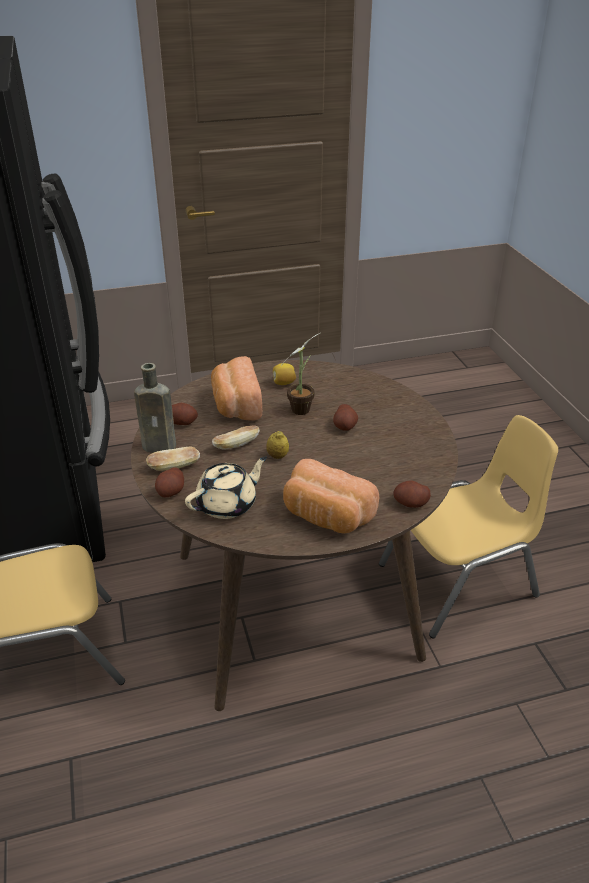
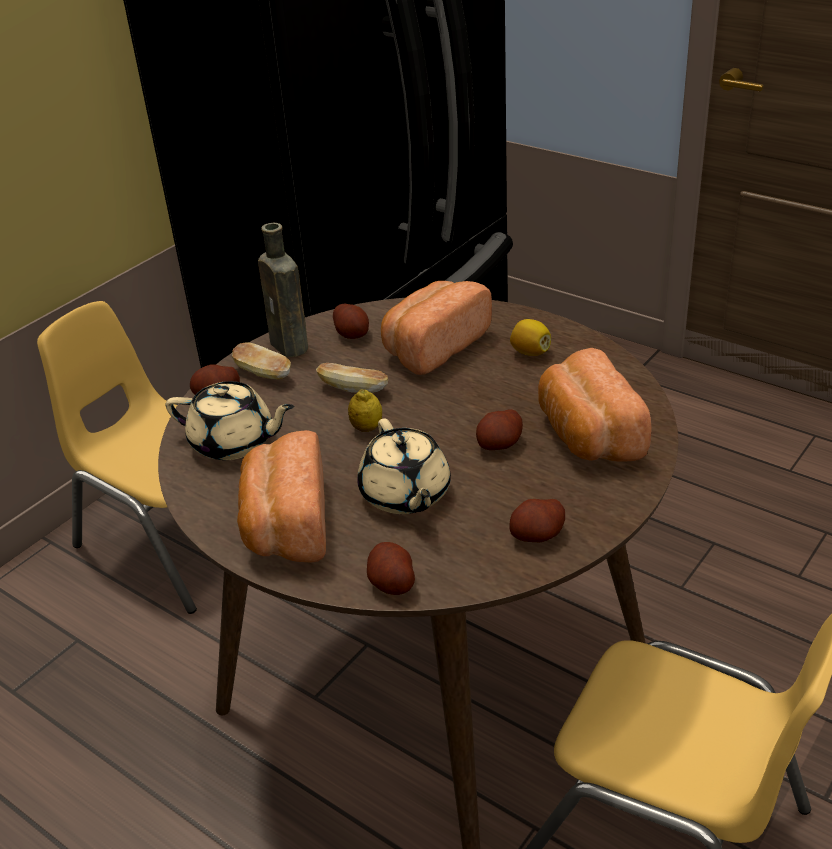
camera: 55 degrees right, 0 degrees up
(303, 408) = (494, 394): potted plant -> none
(349, 469) = (405, 495): none -> beige teapot
(369, 401) = (586, 435): none -> bread
(423, 448) = (537, 535): none -> potato

